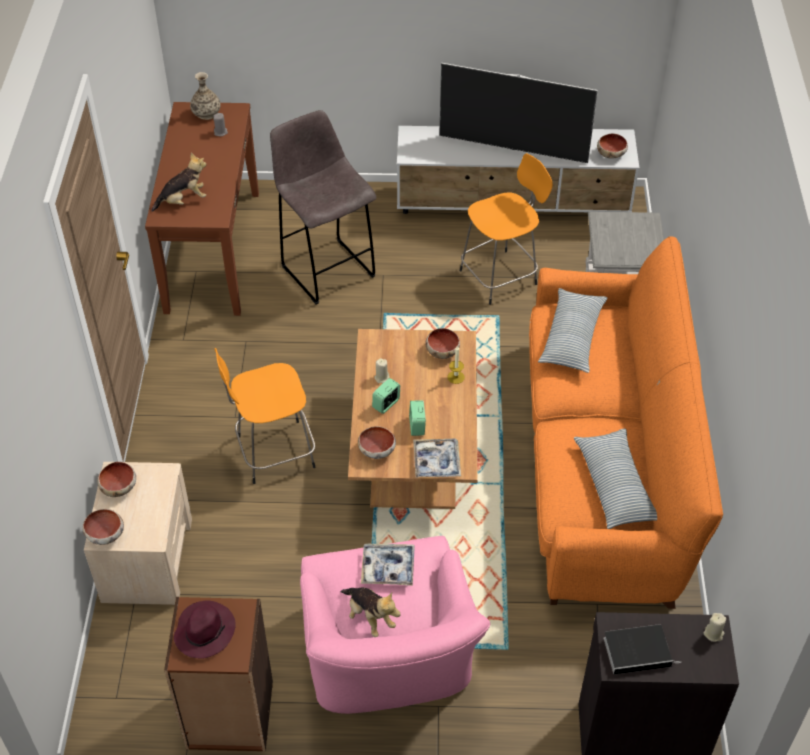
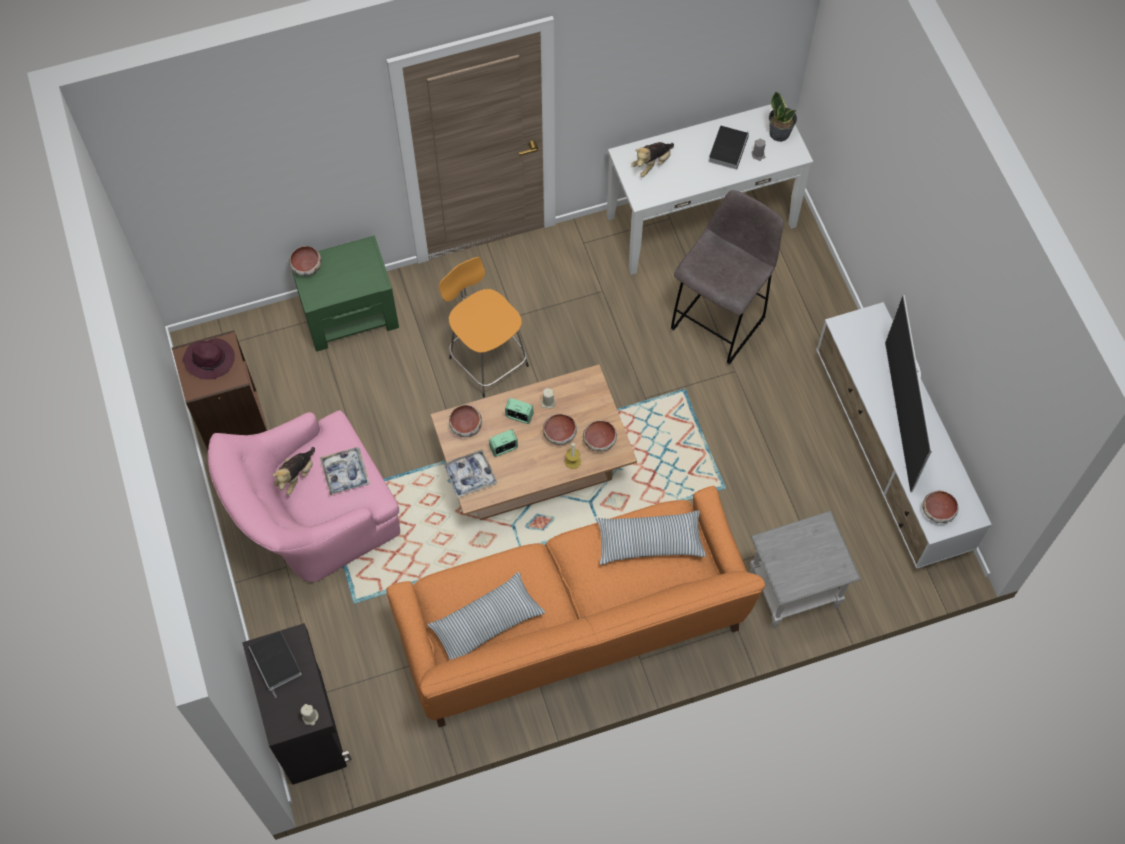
camera: 70 degrees right, 15 degrees up
(118, 486) = (353, 256): bowl -> bowl (560, 433)
(147, 558) = (350, 313): beige nightstand -> green nightstand
(183, 201) = (652, 164): plush toy -> plush toy turned 90 degrees clockwise
(200, 148) = (728, 148): none -> book
(206, 113) = (779, 133): vase -> potted plant
(212, 251) = (701, 220): brown console table -> white console table
(500, 276) = (780, 474): orange stool -> none

